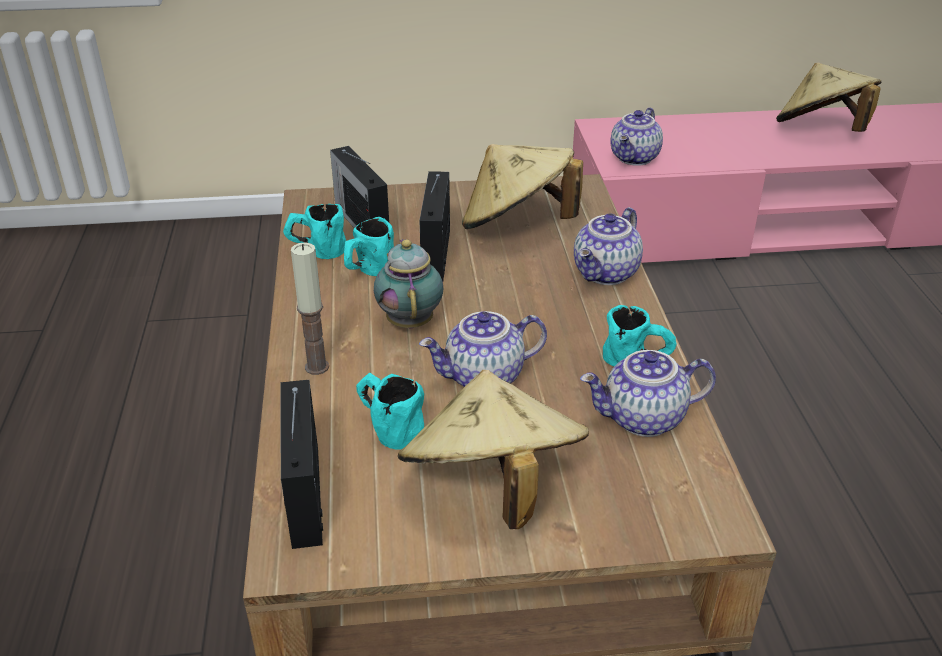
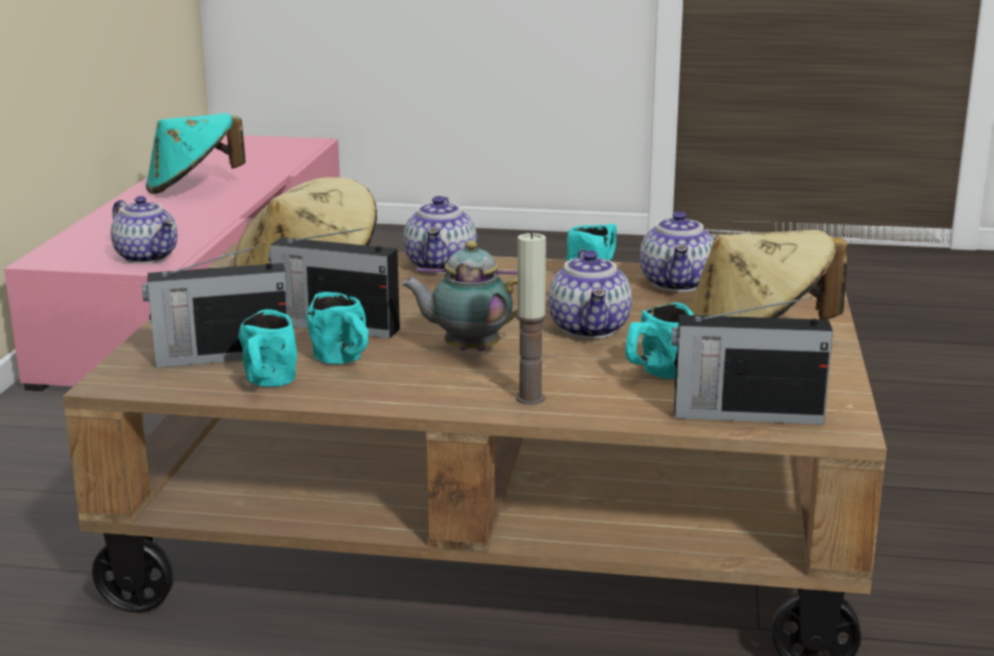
camera: 75 degrees left, 15 degrees down
(607, 274) = (442, 266): teapot -> teapot turned 45 degrees clockwise
(821, 131) = (193, 187): beige hat -> turquoise hat

